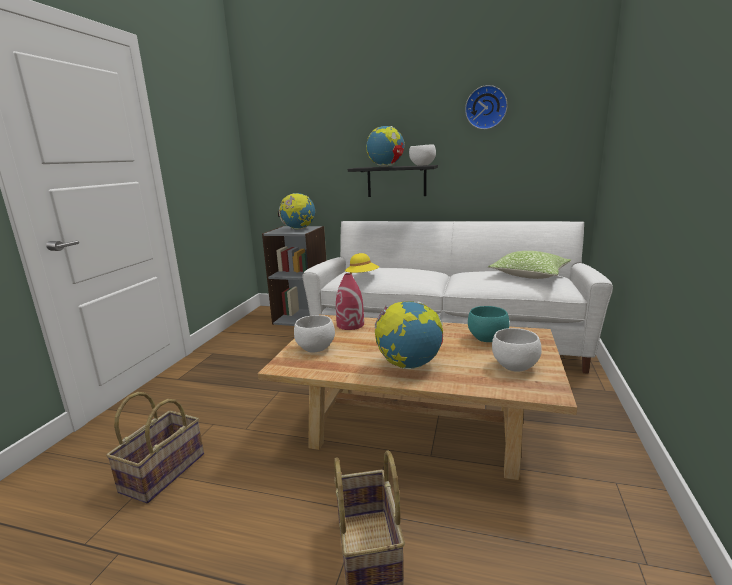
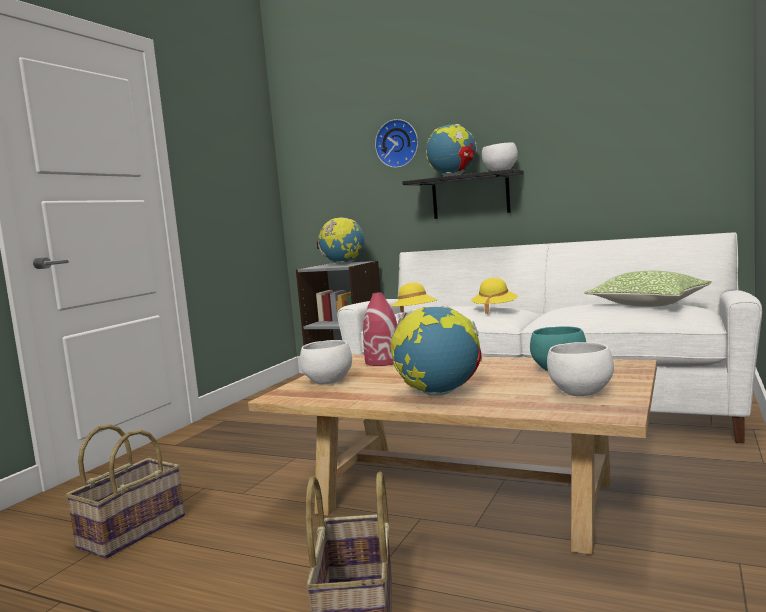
camera: 10 degrees right, 10 degrees down
(420, 275) = (495, 310): none -> yellow hat
(486, 107) = (582, 91): wall clock -> wall clock (397, 144)

